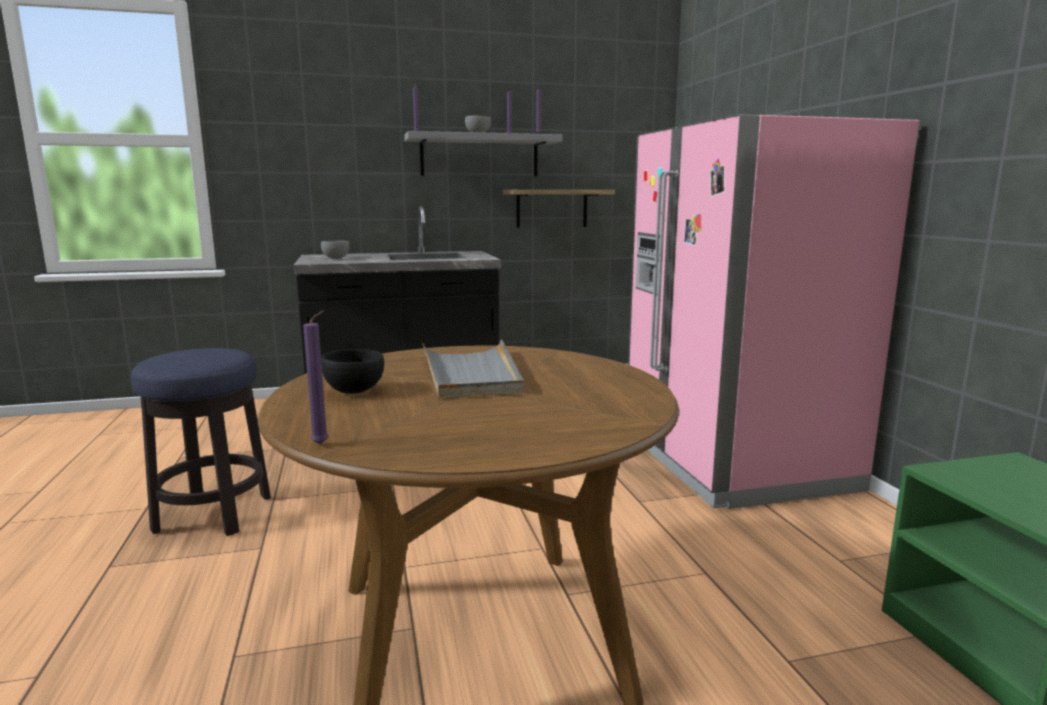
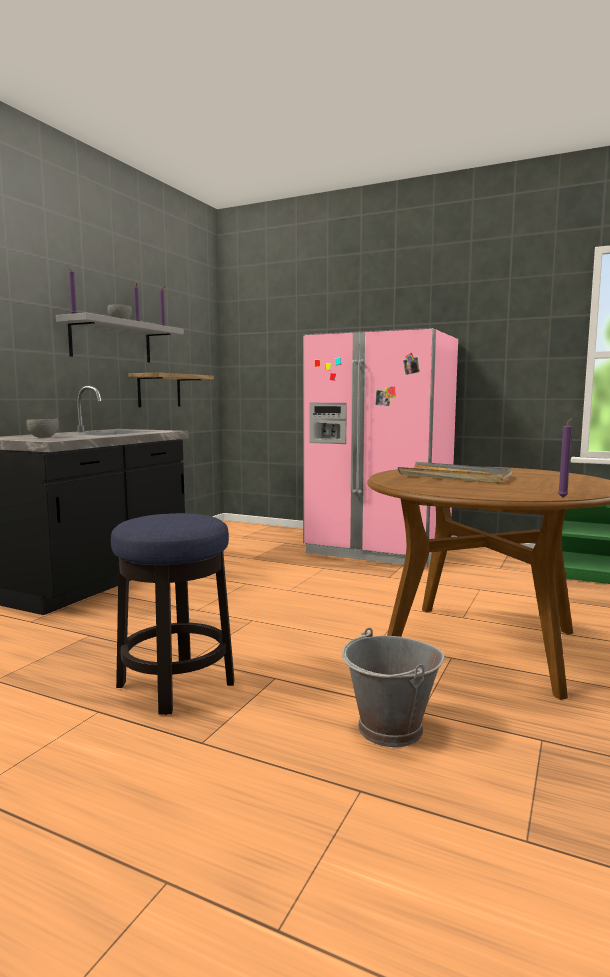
camera: 50 degrees left, 5 degrees down
(178, 650) = (390, 729): none -> grey bucket
(353, 391) = (462, 488): black bowl -> none

